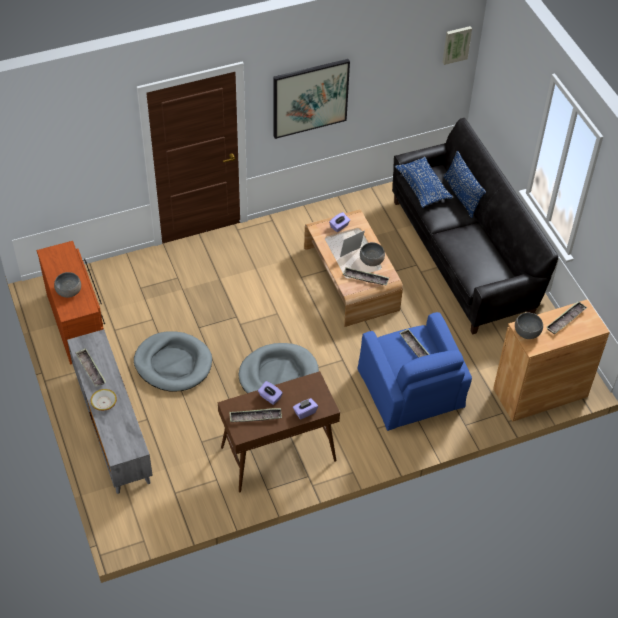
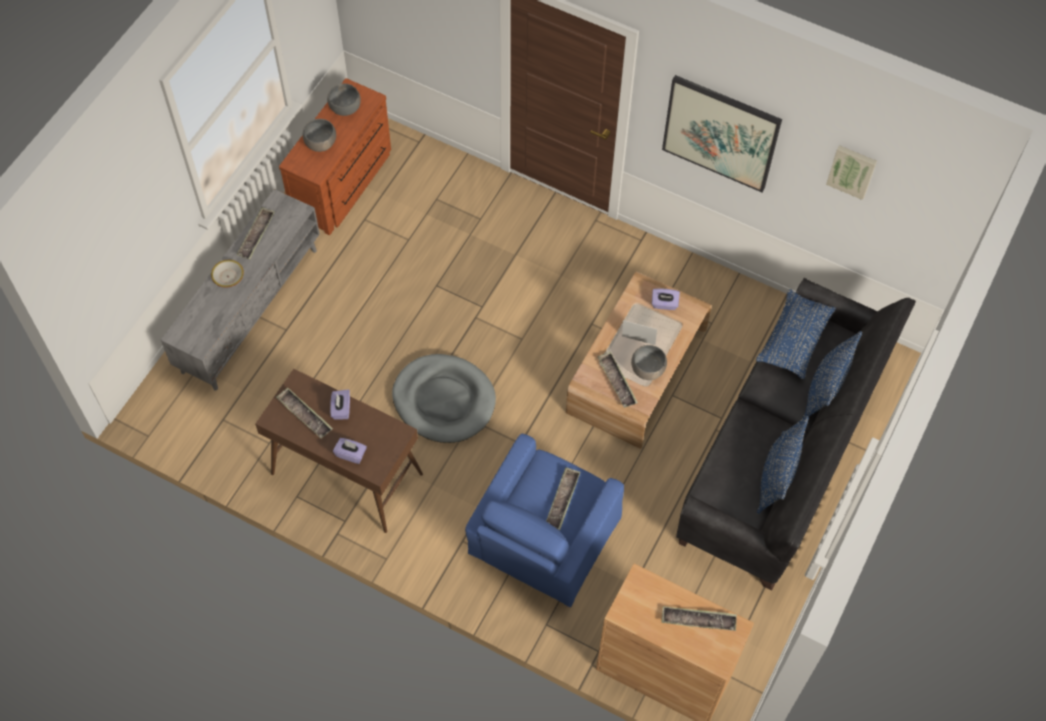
camera: 50 degrees right, 10 degrees up
(173, 363) = (371, 299): grey dog bed -> none
(456, 44) = (946, 203): picture -> picture (852, 170)
(493, 249) = (777, 474): none -> blue pillow
(527, 332) = (639, 591): grey bowl -> grey bowl (345, 107)

